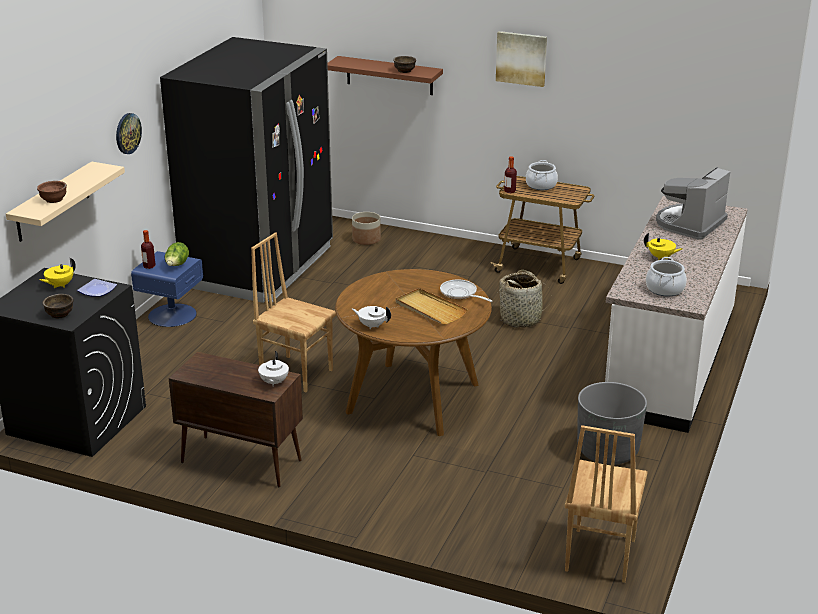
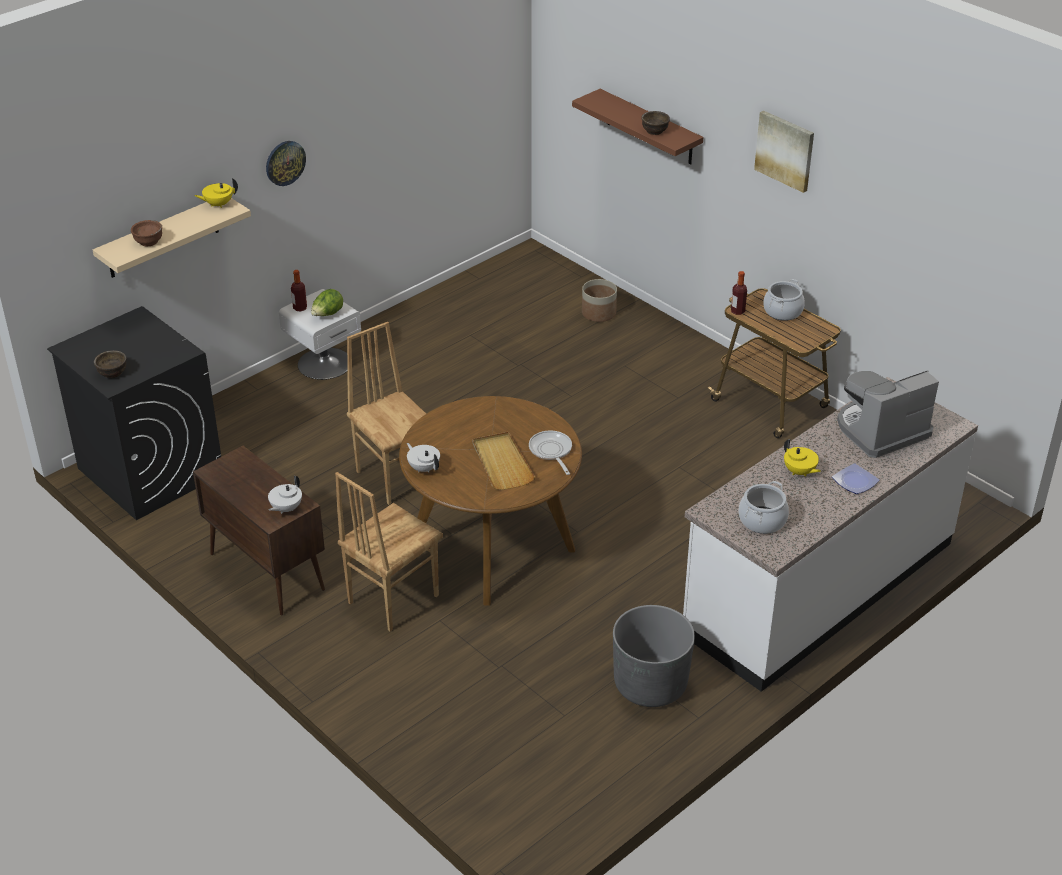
camera: 25 degrees right, 10 degrees up
(59, 285) = (138, 334): yellow teapot -> yellow teapot (218, 204)
(97, 290) = (168, 351): plate -> plate (855, 481)
(171, 315) = (324, 363): blue nightstand -> white nightstand
(259, 267) = (456, 321): black fridge -> none
(520, 319) = (690, 475): basket -> none
(598, 555) = (536, 812): brown chair -> brown chair (391, 599)

